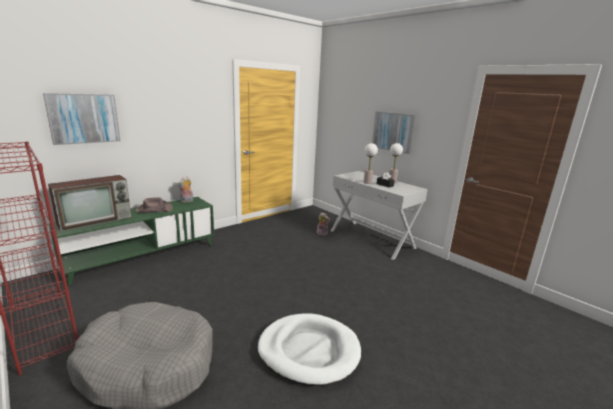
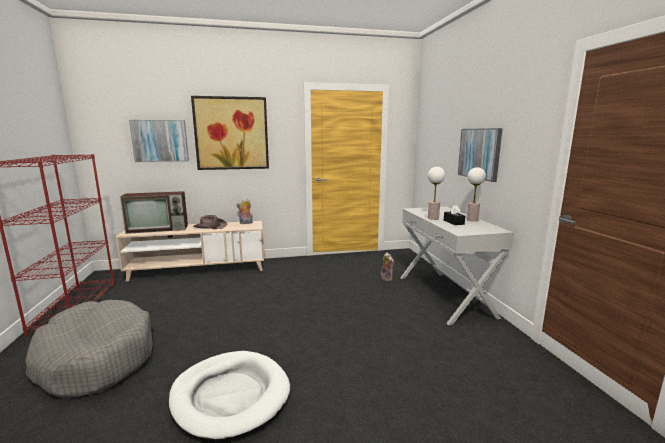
camera: 30 degrees right, 5 degrees down
(143, 256) = (198, 270): green tv stand -> beige tv stand
(165, 109) = (231, 133): none -> picture

